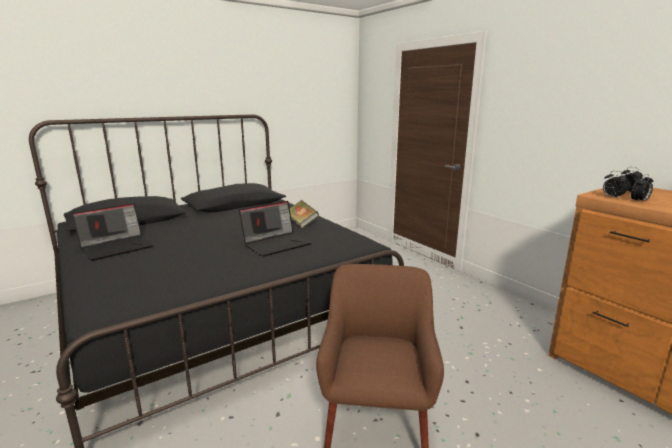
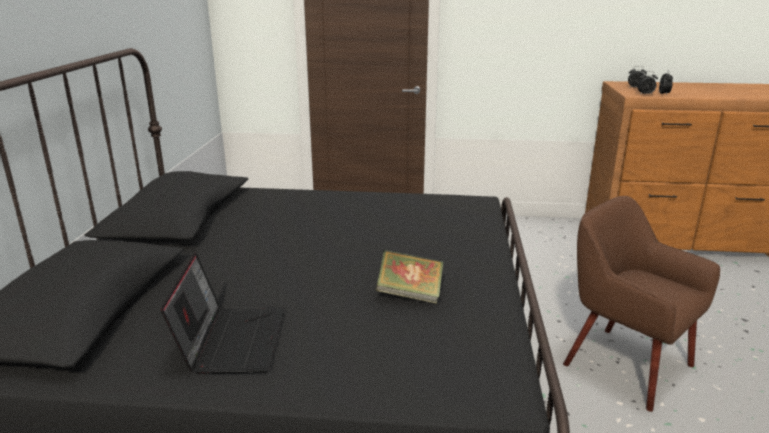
camera: 50 degrees left, 5 degrees up
(277, 244) = (405, 236): laptop -> none
(302, 223) = (354, 205): book -> book (409, 294)

